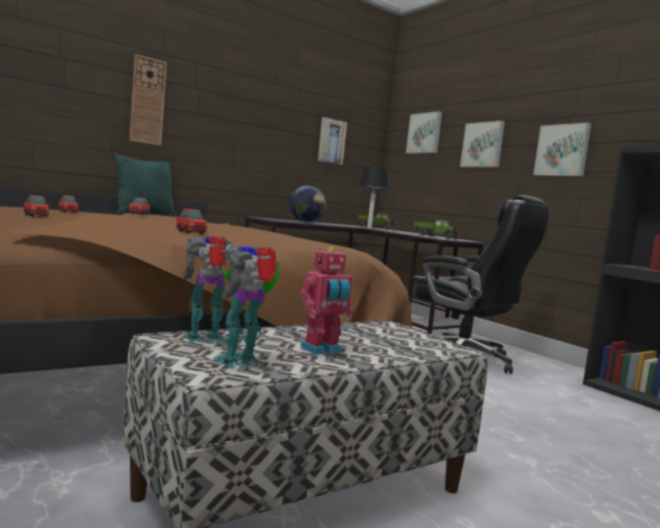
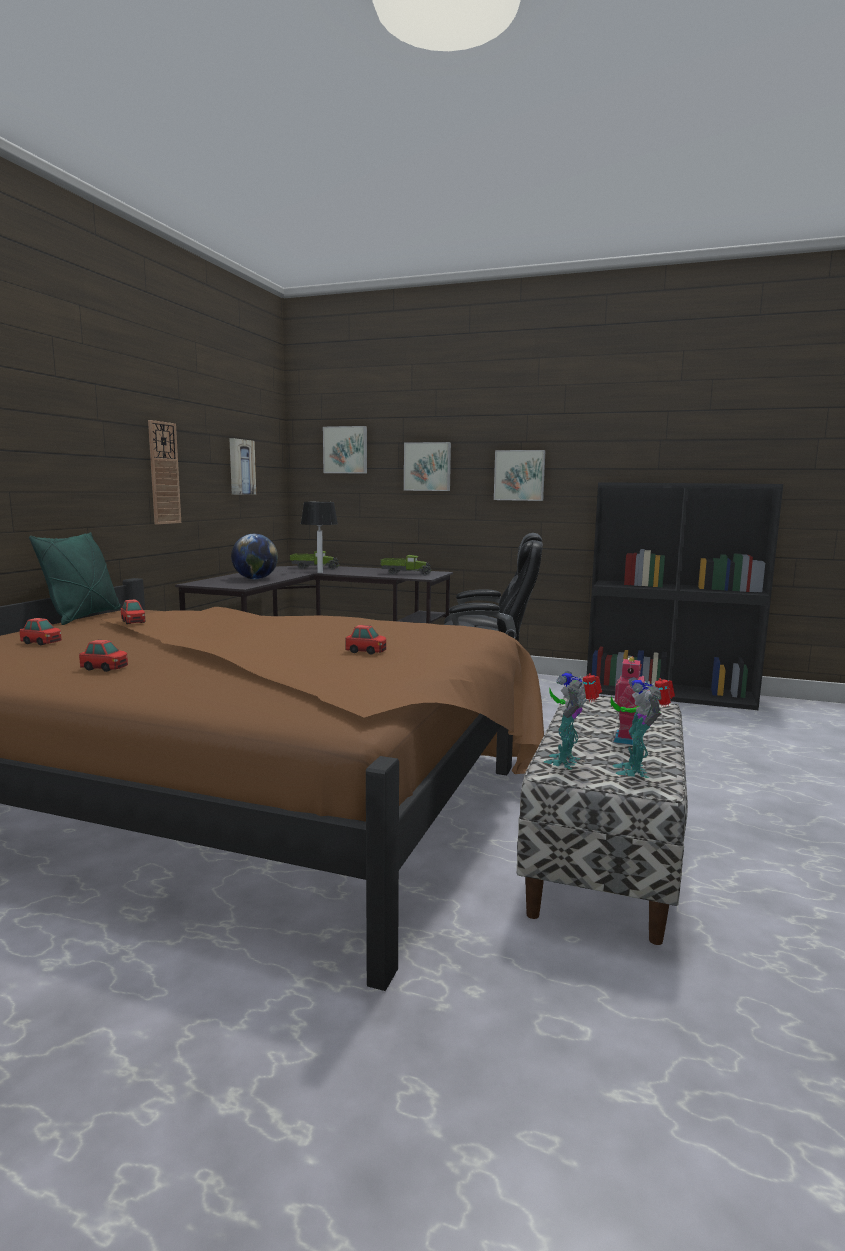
camera: 35 degrees left, 5 degrees up
(147, 101) = (48, 449): wall clock -> wall clock (164, 473)

